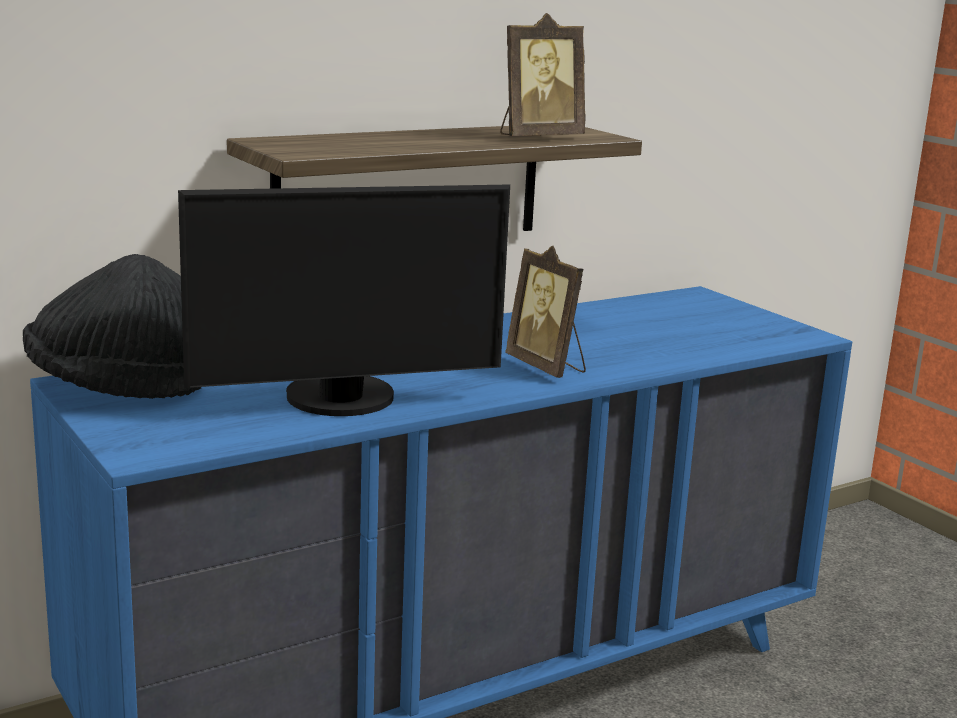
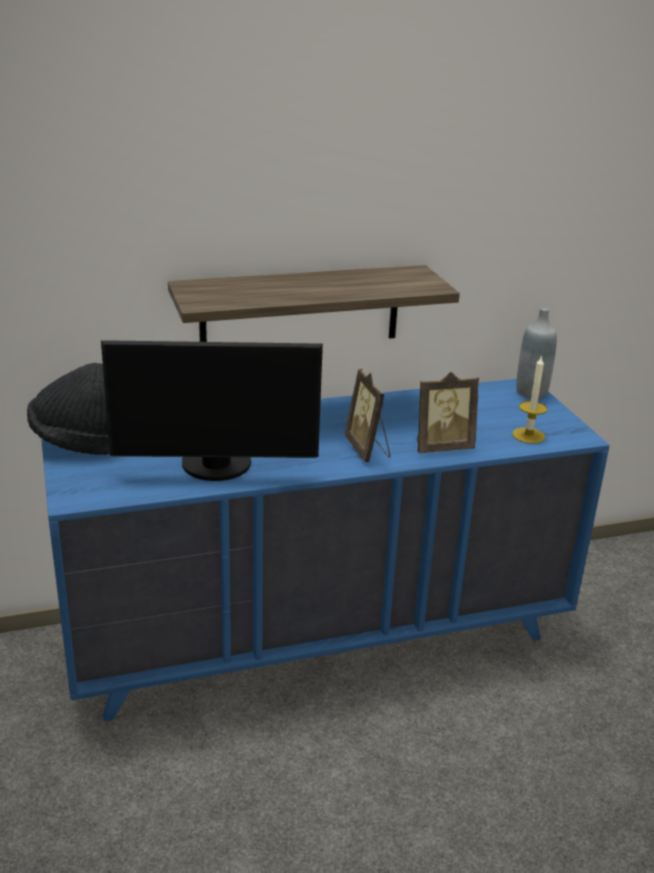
camera: 15 degrees right, 10 degrees up
(538, 137) = (383, 286): picture frame -> picture frame (441, 447)
(713, 300) = (531, 393): none -> grey bottle
(746, 339) = (528, 435): none -> candle

